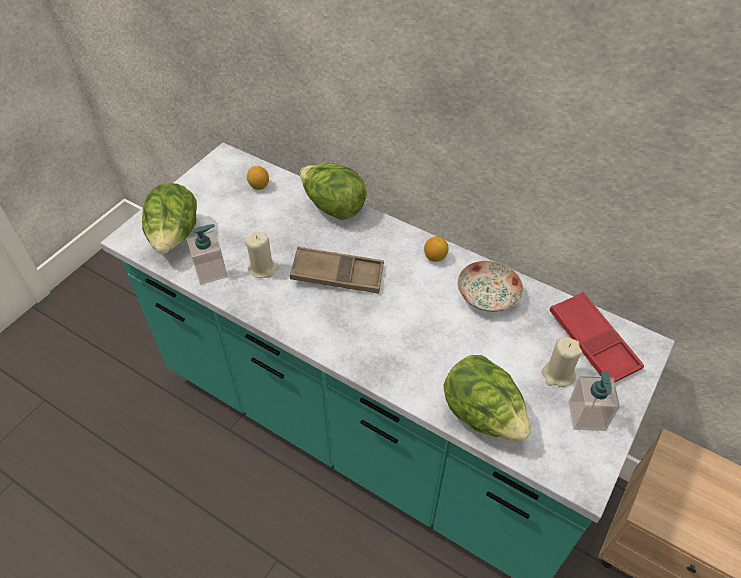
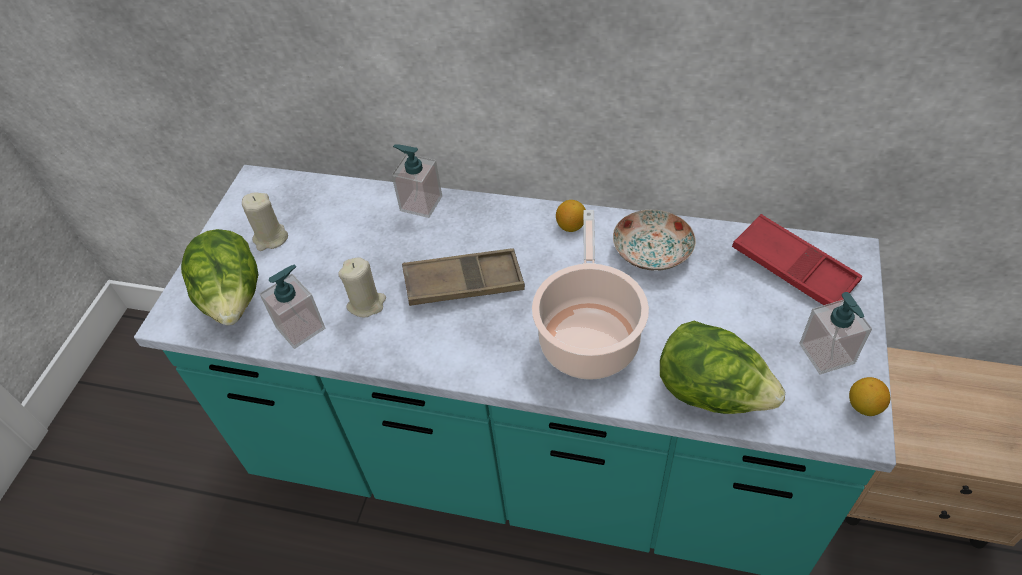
camera: 15 degrees left, 0 degrees up
(259, 186) = (316, 205): lemon -> lemon (864, 406)
(333, 207) = (421, 203): lettuce -> soap dispenser
(410, 343) = (589, 336): none -> cooking pot
(557, 374) = (772, 317): beige candle -> beige candle (270, 238)

